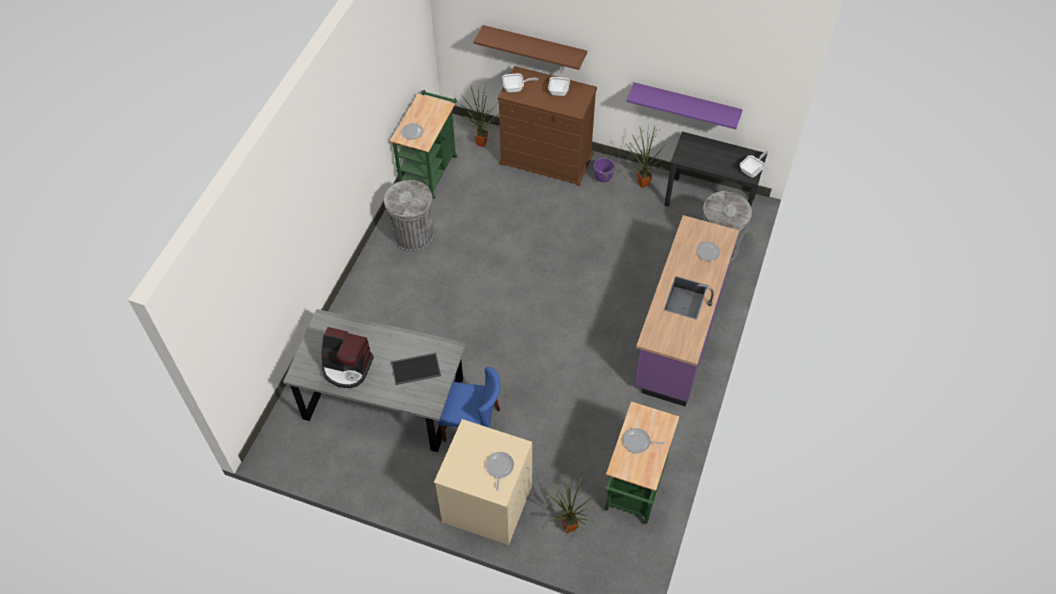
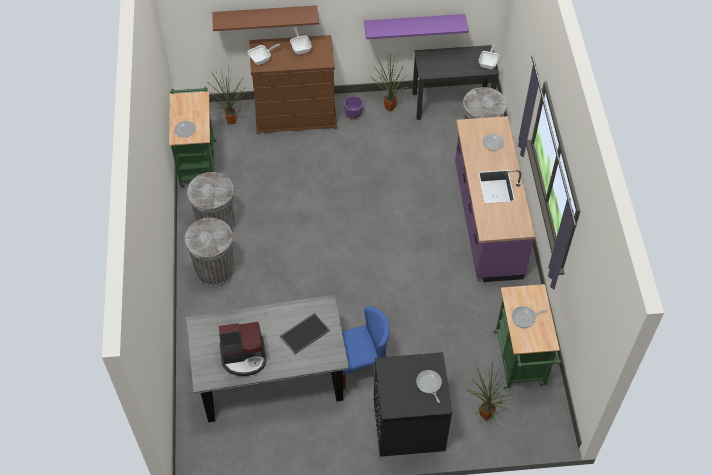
camera: 25 degrees left, 0 degrees up
(388, 279) = (215, 270): none -> grey trash can
(486, 503) = (408, 425): beige washing machine -> black washing machine

